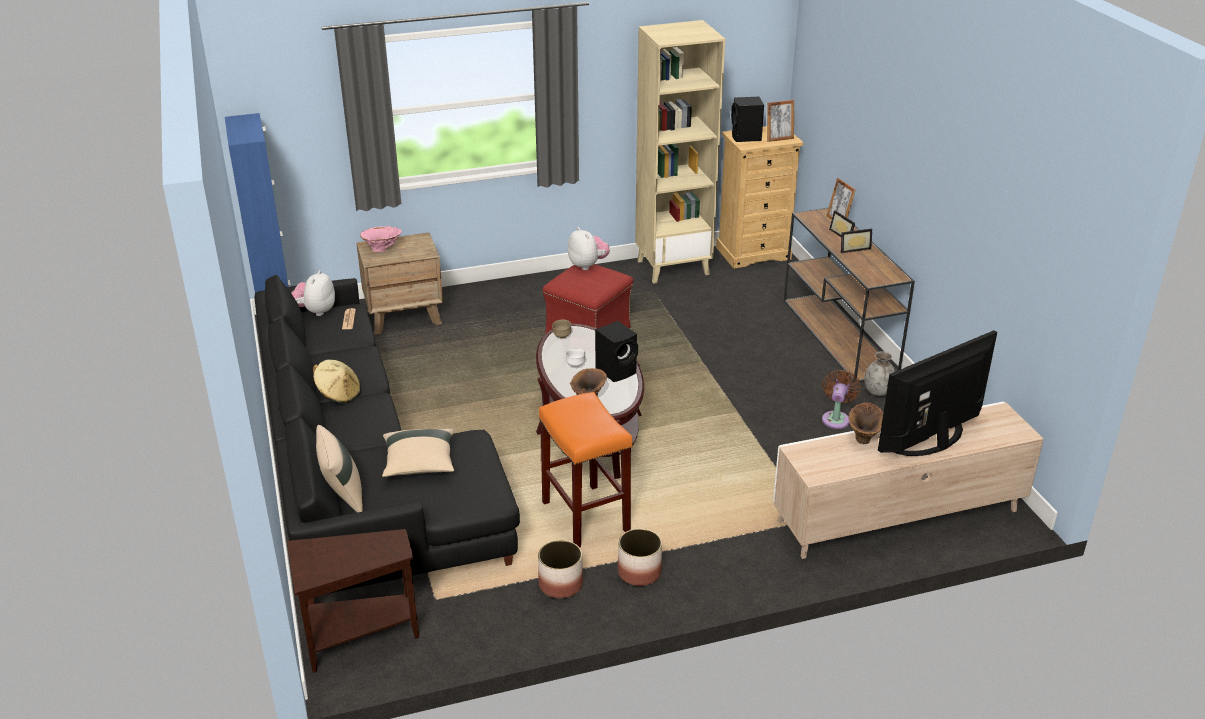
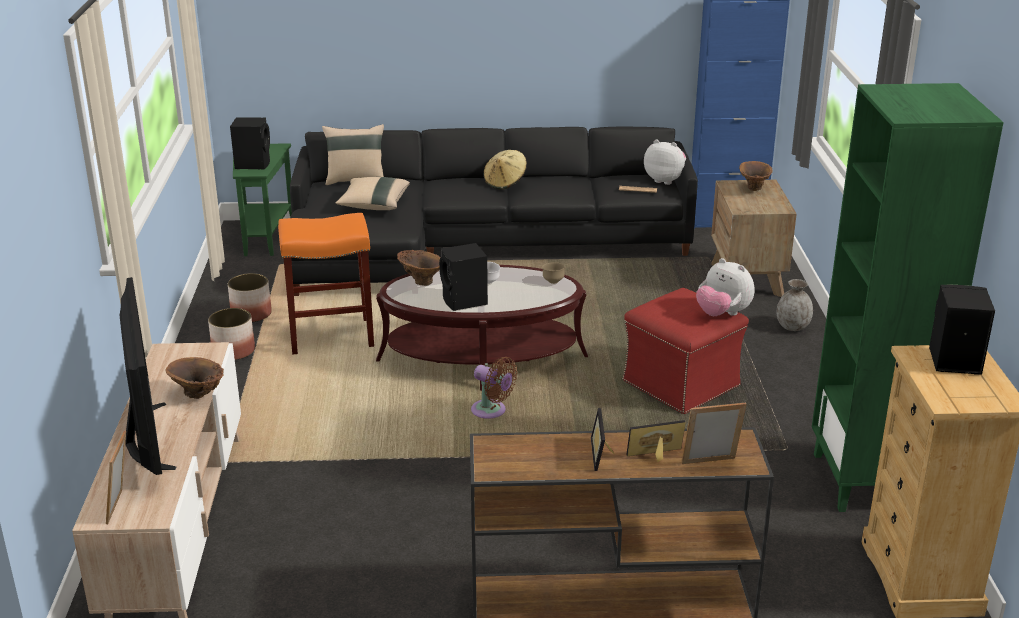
camera: 105 degrees right, 5 degrees down
(356, 638) = (265, 236): brown side table -> green side table
(368, 551) = (253, 164): none -> black speaker
(382, 250) = (753, 189): pink vase -> brown vase
(588, 265) = (722, 314): plush toy -> plush toy turned 60 degrees clockwise
(673, 267) = (867, 481): beige bookcase -> green bookcase
(779, 138) = (949, 391): picture frame -> picture frame (121, 507)
(836, 418) = (397, 534): brown fan -> brown fan (491, 411)
(878, 392) = (438, 594): grey vase -> grey vase (792, 327)

